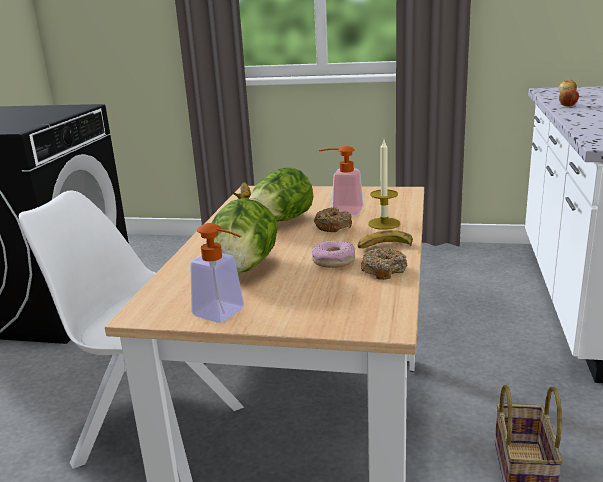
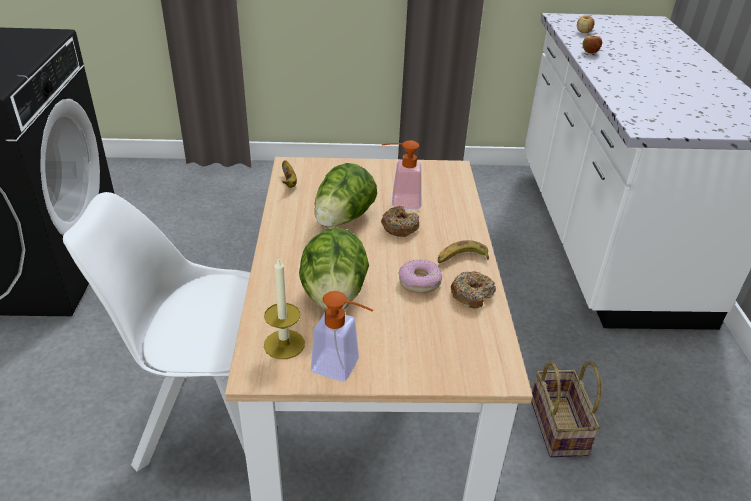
camera: 15 degrees left, 15 degrees up
(384, 223) = (449, 222): candle -> candle (284, 344)

